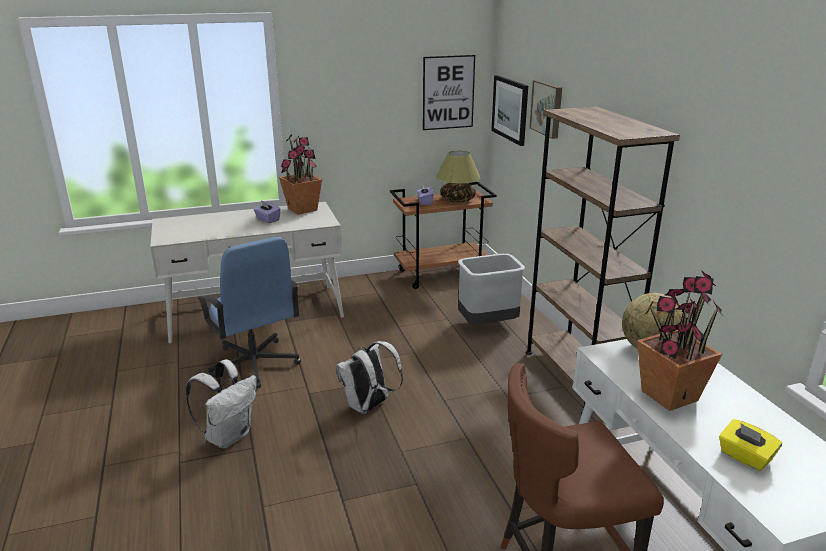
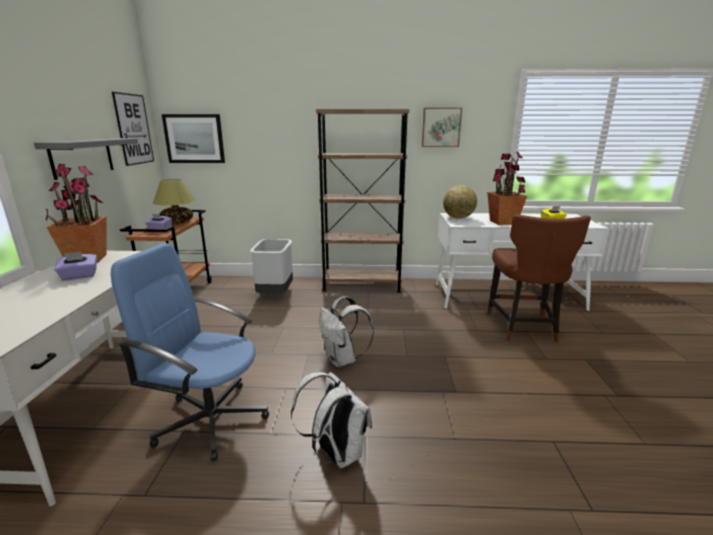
camera: 70 degrees left, 5 degrees down
(254, 364) = (210, 419): blue office chair -> blue office chair turned 150 degrees counterclockwise
(363, 121) = (82, 157): none -> grey shelf
(547, 108) = (253, 126): picture -> picture (441, 127)

